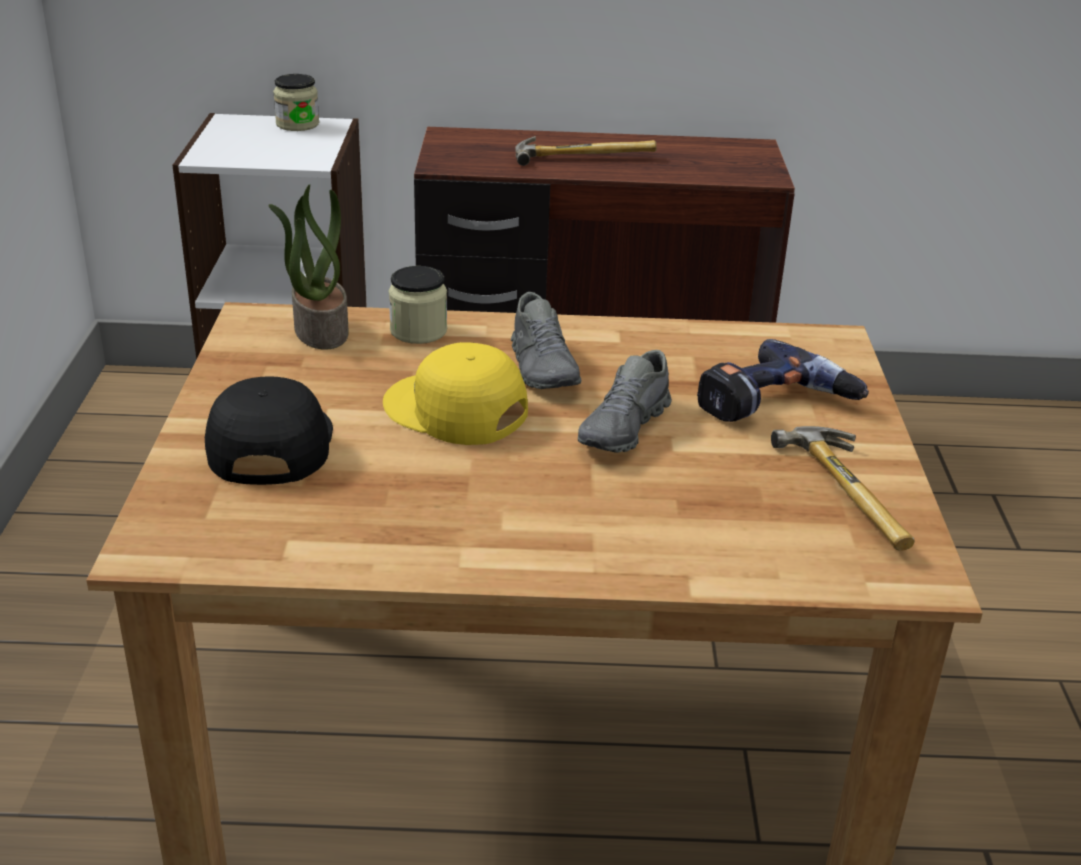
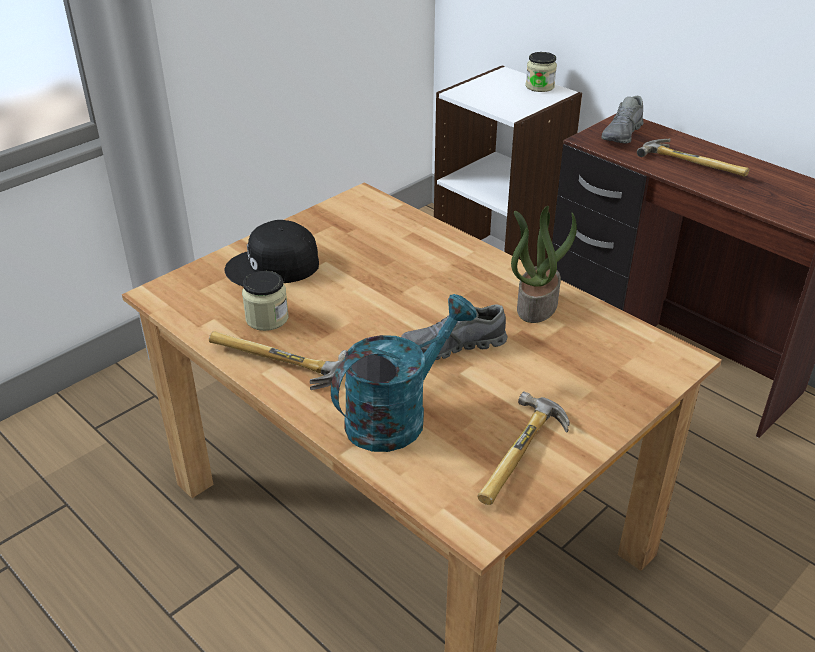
camera: 45 degrees right, 5 degrees up
(268, 443) = (274, 267): black cap -> black cap turned 150 degrees counterclockwise
(319, 330) = (384, 217): potted plant -> potted plant (536, 305)
(418, 331) = (432, 239): jar -> jar (267, 318)
(454, 410) = (381, 292): yellow cap -> none
(463, 549) = (275, 366): none -> hammer
(543, 368) = (465, 290): grey shoe -> grey shoe (622, 135)
(682, 524) = (397, 415): none -> turquoise watering can
(776, 407) = (564, 380): power drill -> none

